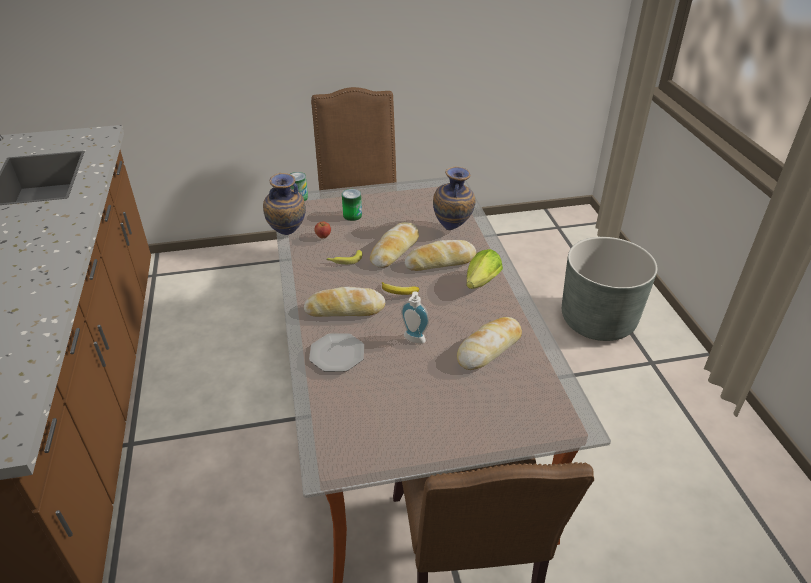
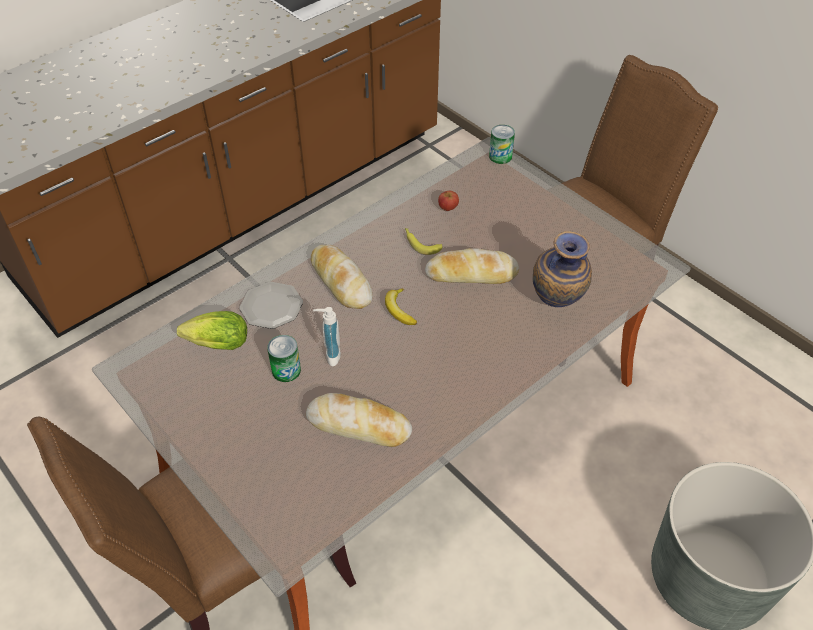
camera: 60 degrees right, 10 degrees up
(287, 236) = (426, 183): vase -> none
(352, 215) = (506, 211): can -> can (286, 370)
(440, 262) = (481, 321): bread -> none
(480, 284) = (468, 374): lettuce -> lettuce (215, 344)

